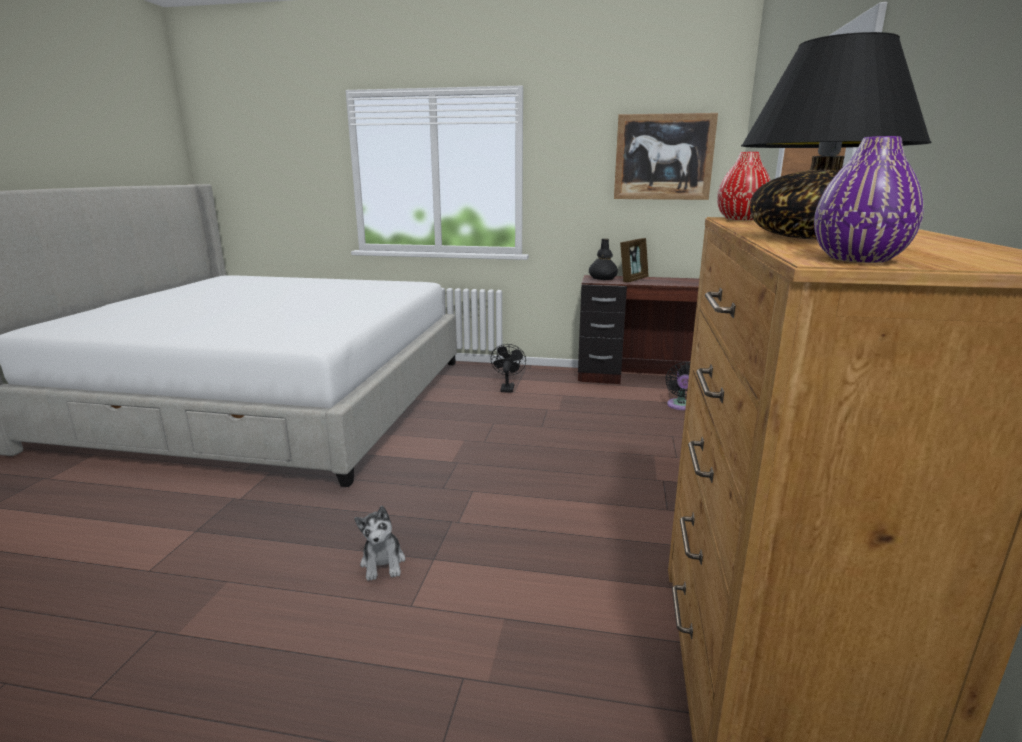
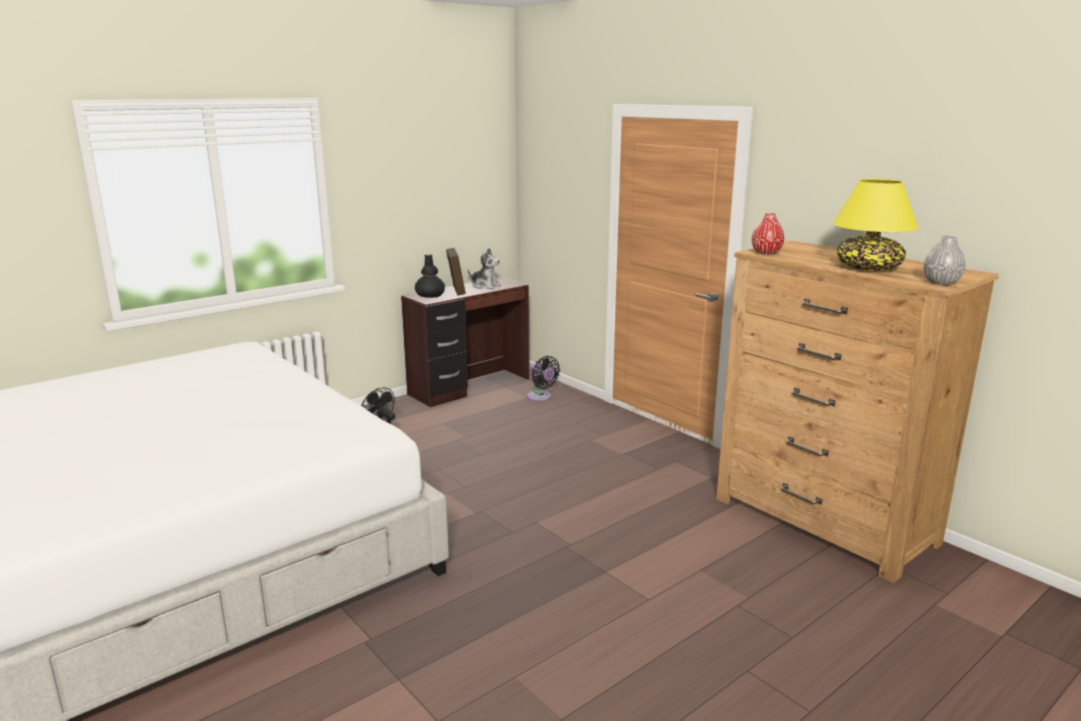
camera: 50 degrees left, 0 degrees up
(383, 563) = (583, 594): plush toy -> plush toy (485, 286)
(663, 157) = (457, 168): picture -> none
(815, 238) = (868, 268): black table lamp -> yellow table lamp
(858, 259) = (941, 282): purple vase -> grey vase

